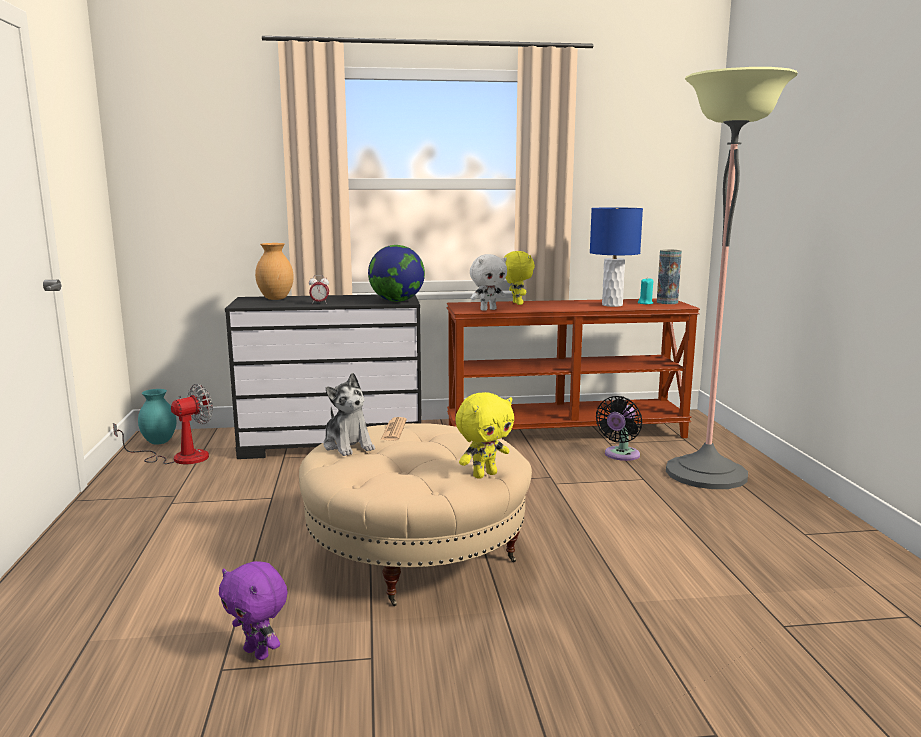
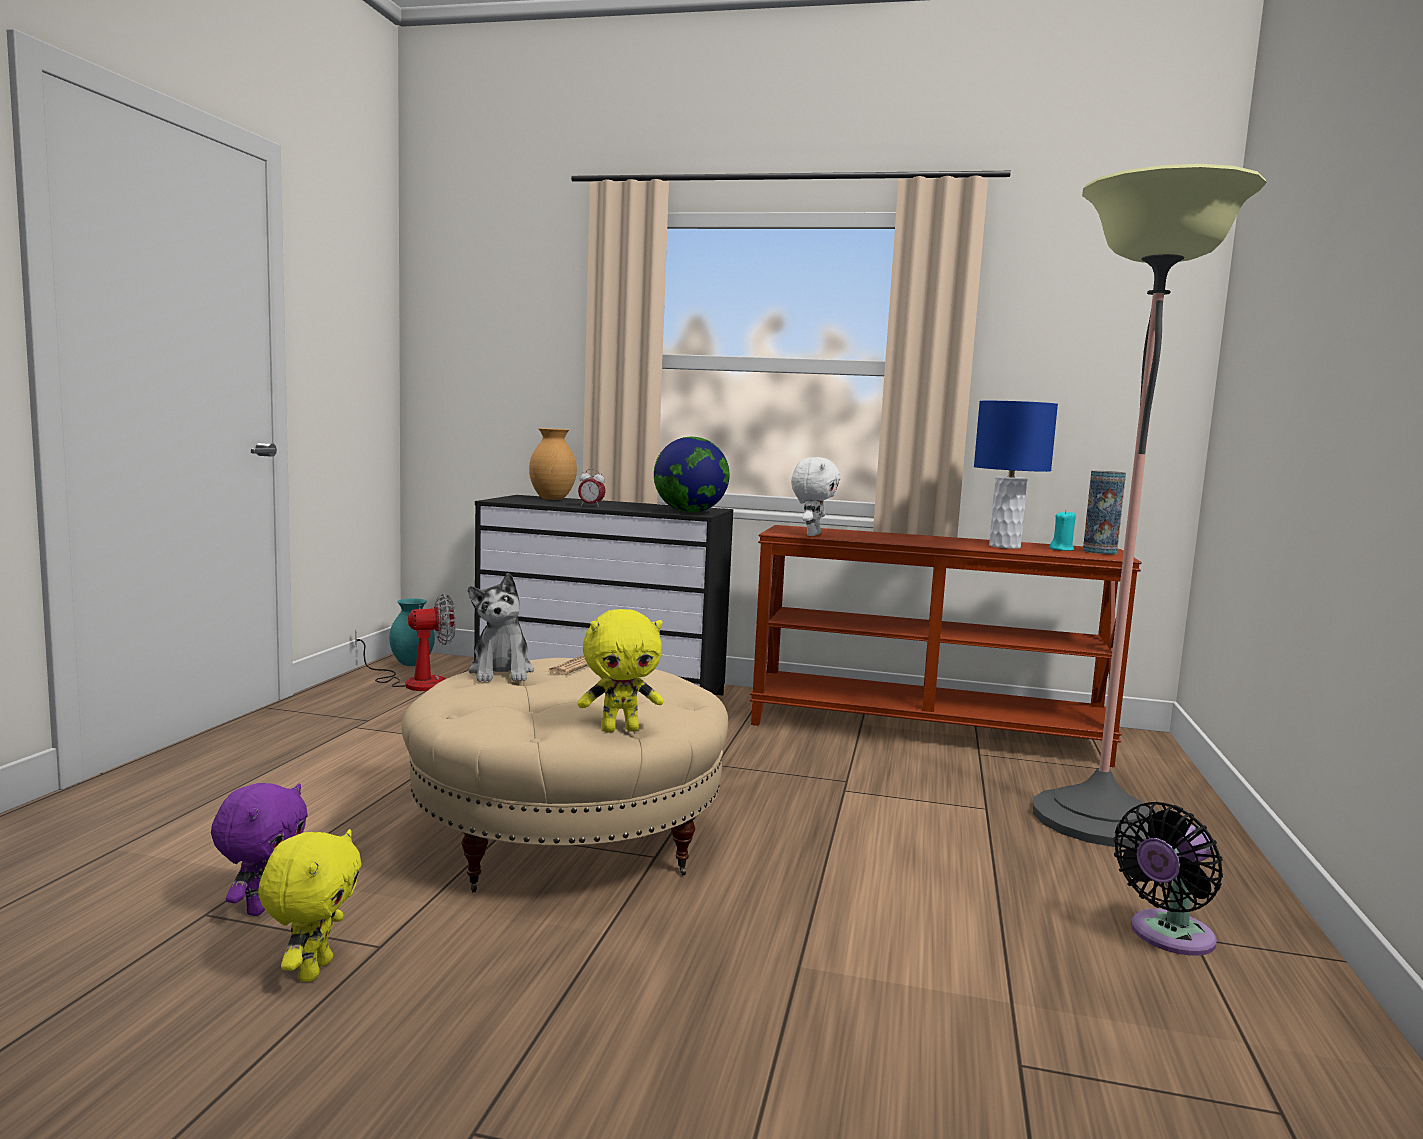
camera: 20 degrees right, 5 degrees down
(258, 653) = (262, 906): purple plush toy -> purple plush toy turned 135 degrees counterclockwise
(488, 309) = (812, 534): white plush toy -> white plush toy turned 60 degrees counterclockwise
(516, 303) = (866, 533): yellow plush toy -> yellow plush toy (313, 970)
(620, 455) = (980, 772): black fan -> black fan (1167, 936)

